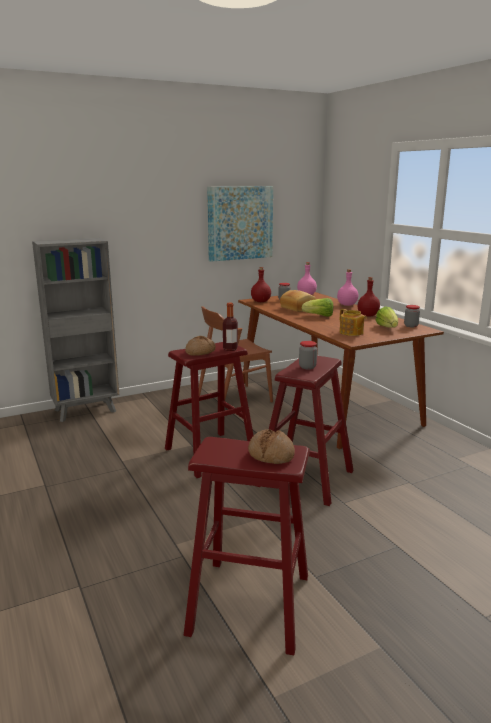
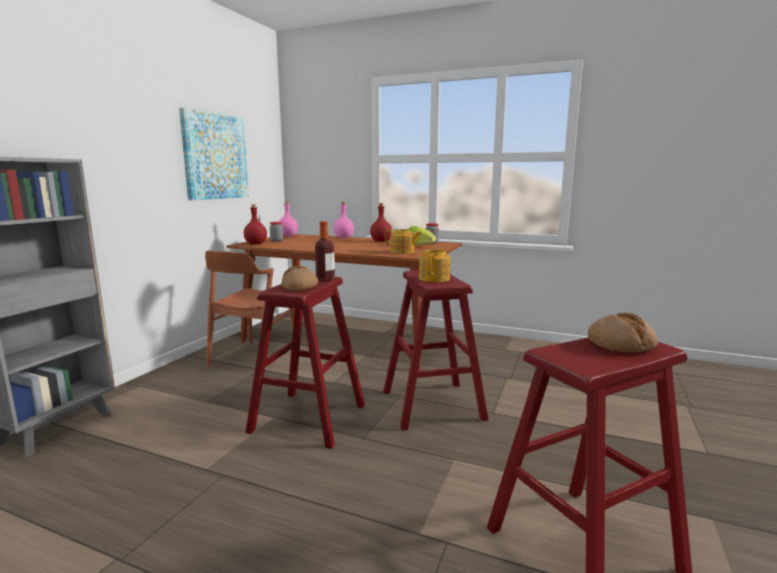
camera: 40 degrees left, 5 degrees down
(298, 308) = (308, 244): bread -> none
(307, 367) = (435, 278): jar -> teapot
(319, 316) = (343, 246): lettuce -> none

